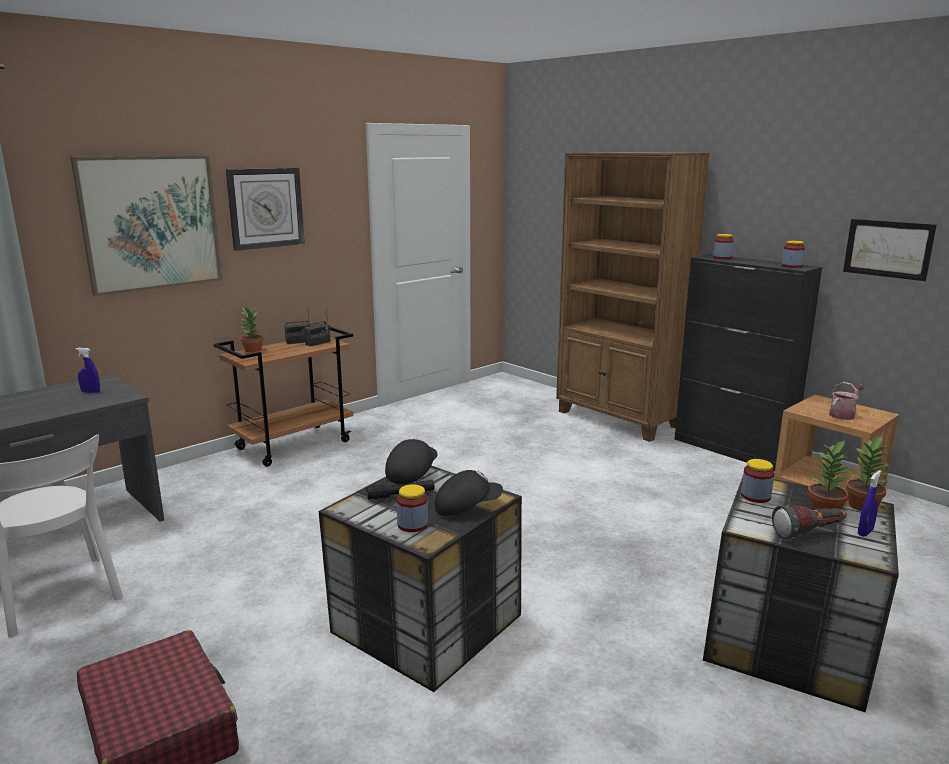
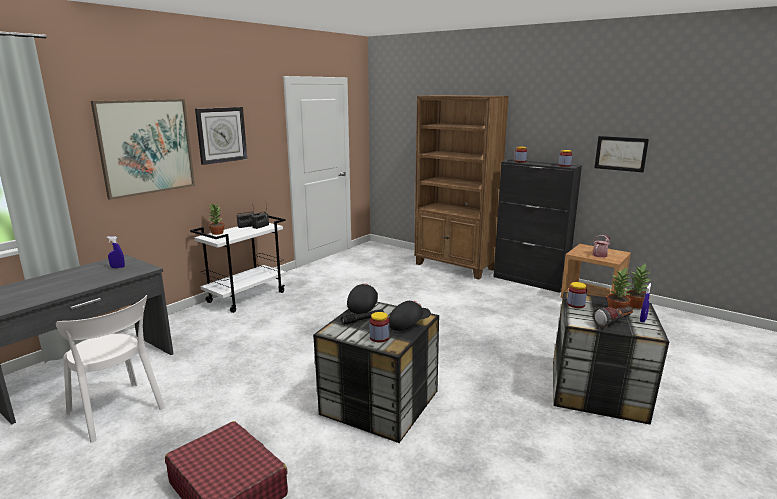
camera: 10 degrees left, 0 degrees up
(294, 445) = (246, 297): brown cart -> white cart

